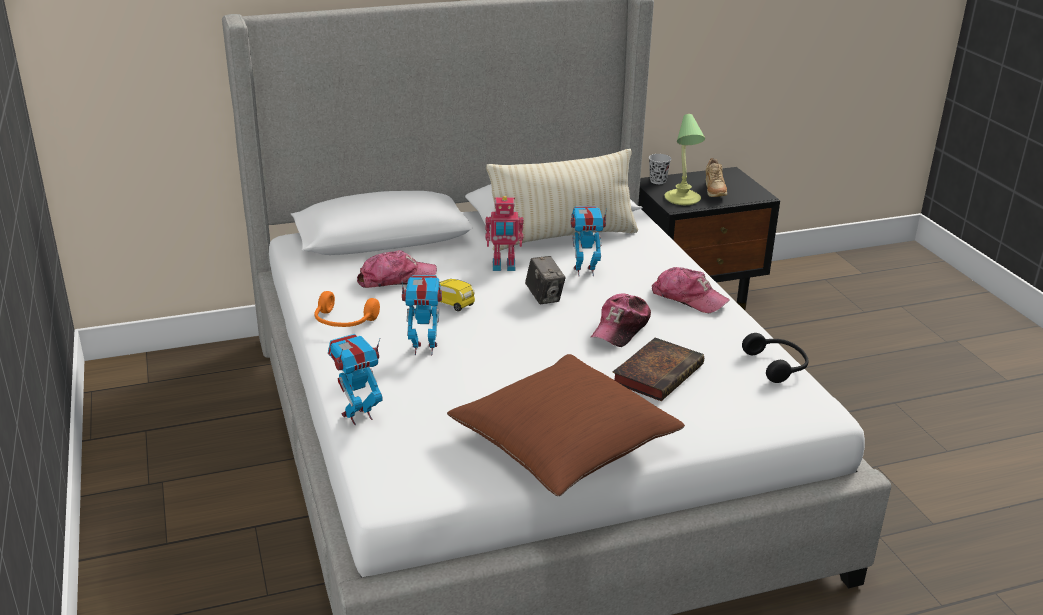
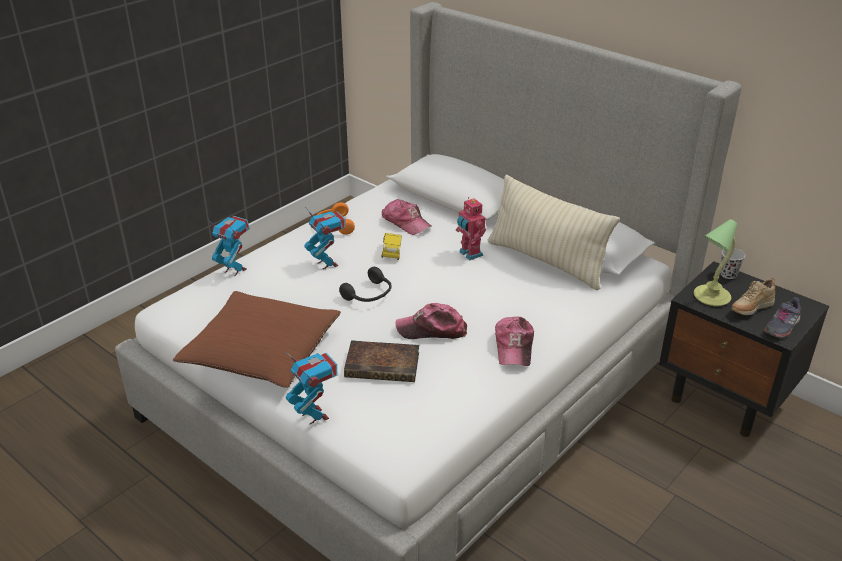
camera: 60 degrees right, 5 degrees up
(544, 297) = (443, 284): camera -> none
(585, 271) = (503, 288): toy robot -> toy robot (315, 415)
(747, 191) = (781, 326): none -> grey shoe
(777, 365) = (451, 421): black headphones -> black headphones (369, 295)

